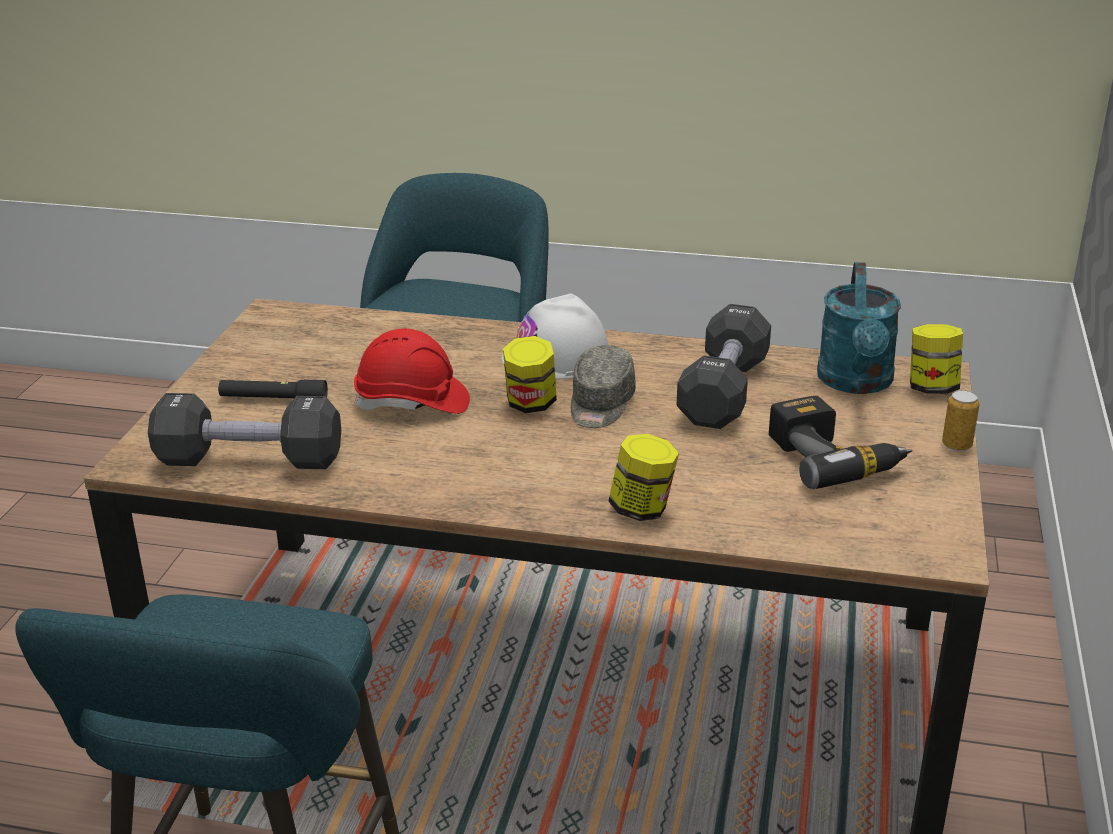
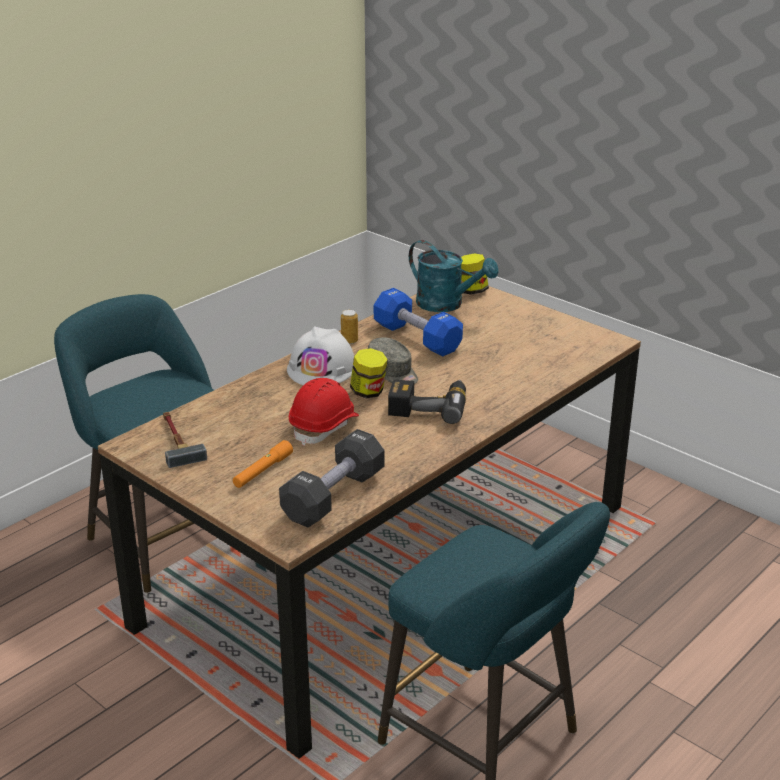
camera: 60 degrees left, 0 degrees up
(273, 399) = (262, 471): black flashlight -> orange flashlight
(300, 332) = (176, 440): none -> hammer
(642, 509) = (509, 395): jar -> none
(723, 391) = (417, 338): black dumbbell -> blue dumbbell
(834, 458) = (510, 335): power drill -> power drill (428, 406)
(956, 445) = (528, 305): can -> can (349, 341)

